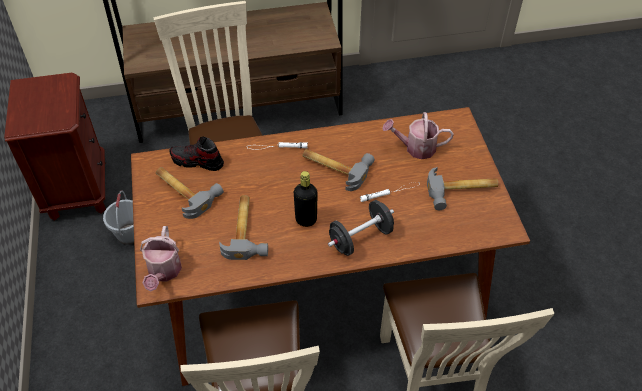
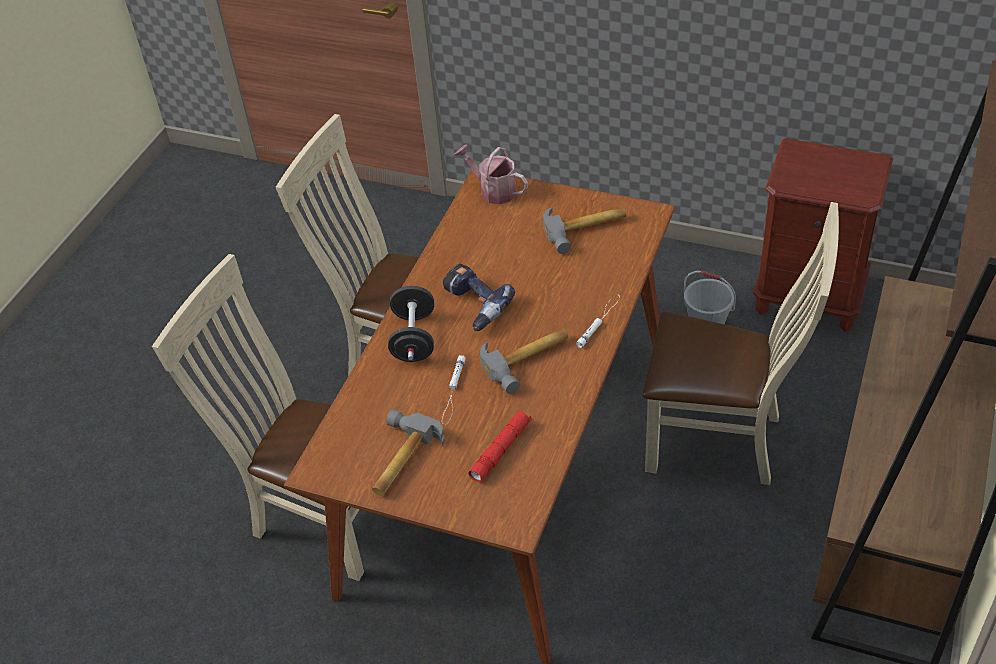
camera: 125 degrees right, 5 degrees down
(197, 162) = (623, 250): shoe -> none
(246, 230) = (497, 258): hammer -> none
(306, 220) = (473, 306): black bottle -> power drill
(416, 148) = (501, 450): watering can -> red flashlight

